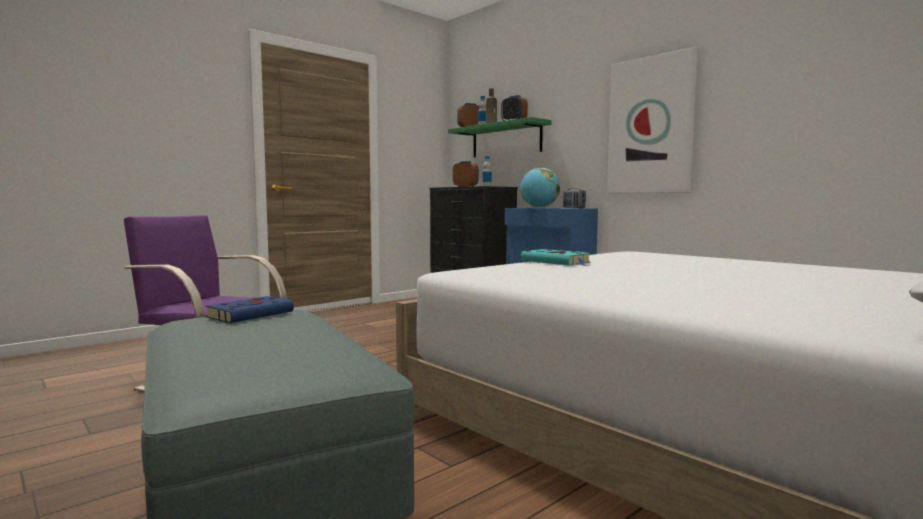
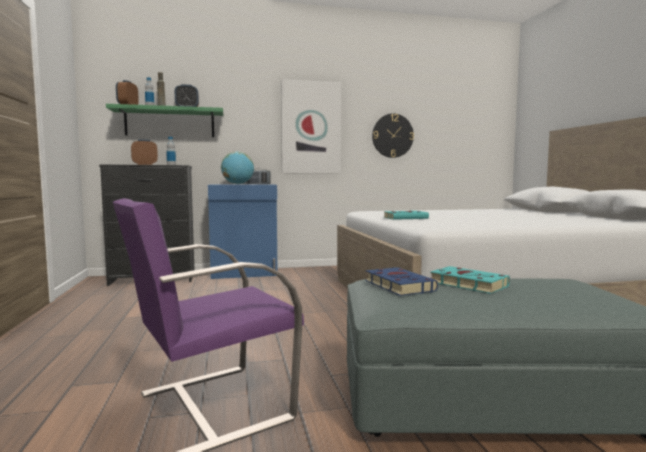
camera: 60 degrees left, 0 degrees up
(274, 329) = (466, 284): none -> turquoise book
(796, 120) = (392, 135): none -> wall clock

